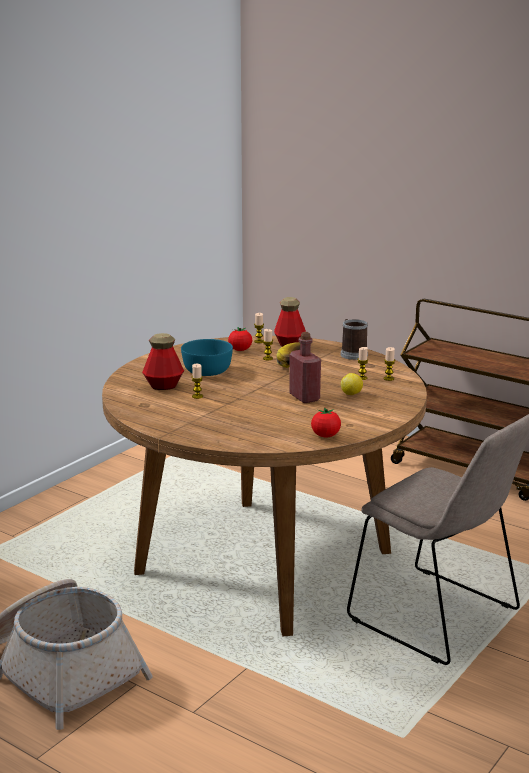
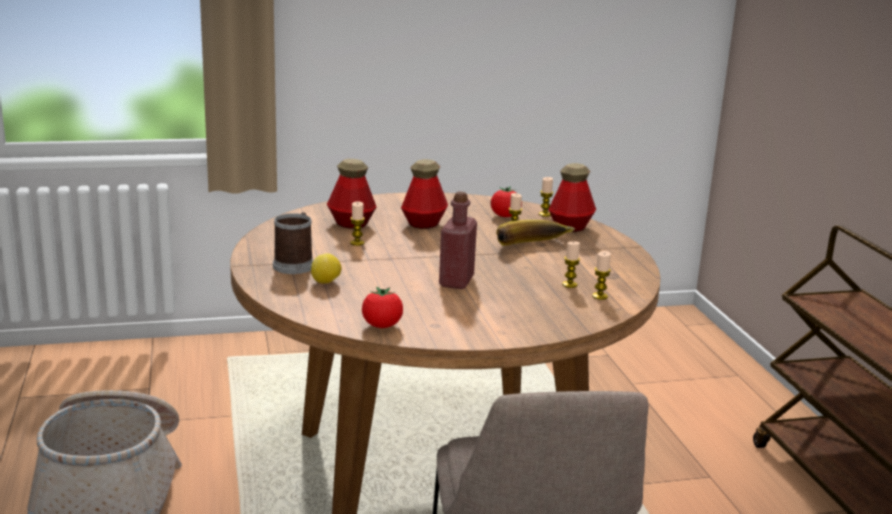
camera: 40 degrees right, 0 degrees up
(206, 371) = (424, 224): turquoise bowl -> bottle
(351, 394) = (516, 296): lemon -> lemon (326, 283)
(352, 354) = (620, 257): mug -> mug (295, 264)

